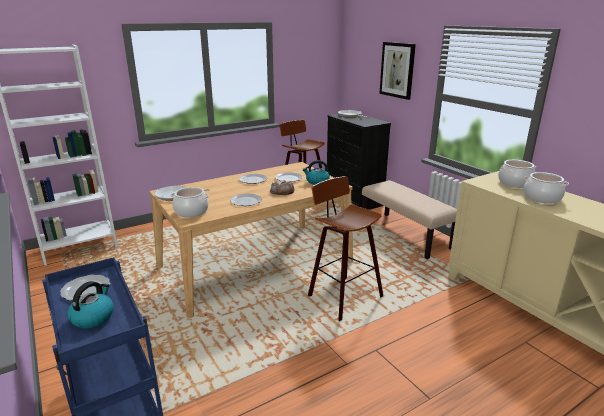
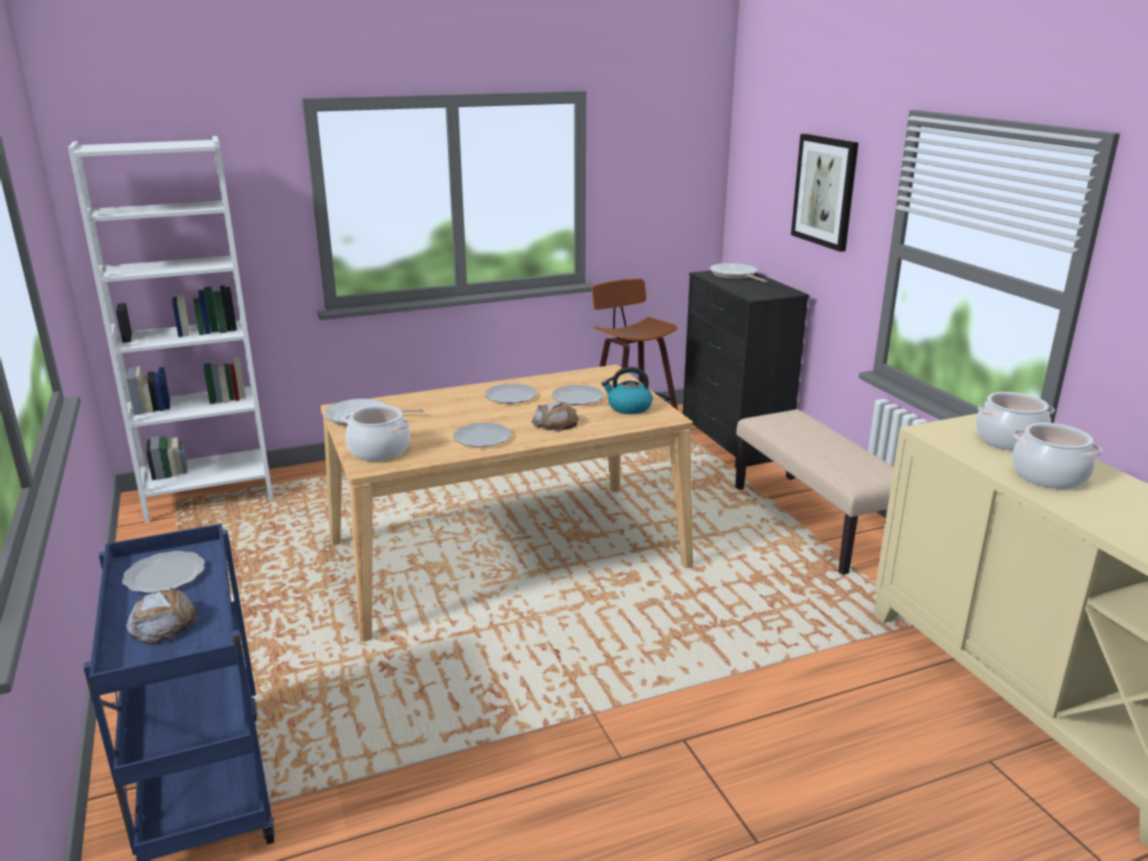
camera: 10 degrees right, 0 degrees up
(93, 317) = (162, 623): kettle -> bread
(342, 296) = (651, 631): stool -> none

